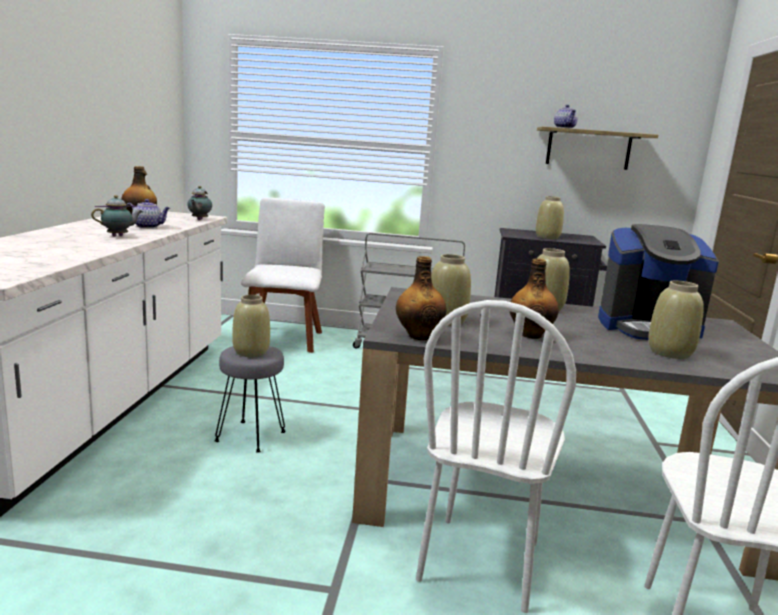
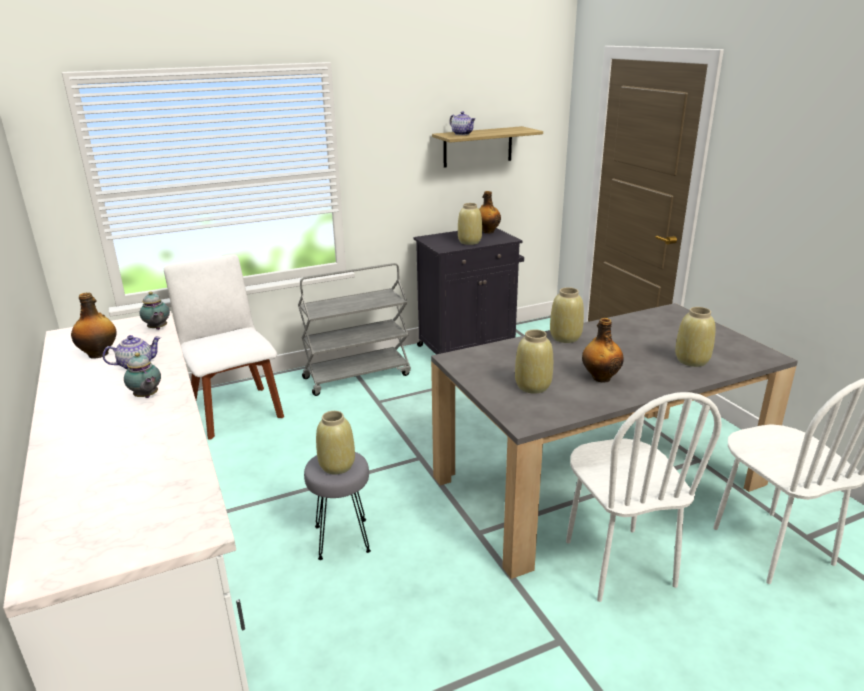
camera: 30 degrees left, 10 degrees up
(119, 236) = (146, 397): teapot -> teapot turned 120 degrees clockwise
(419, 336) = (543, 414): bottle -> bottle (487, 232)
(648, 328) = (648, 336): coffee machine -> none

